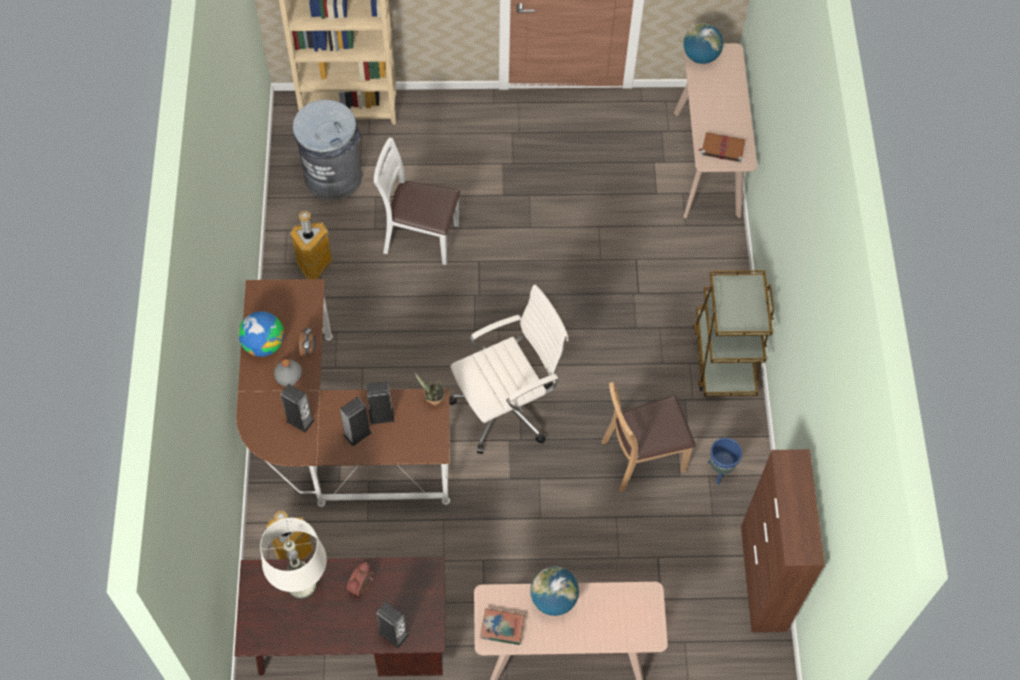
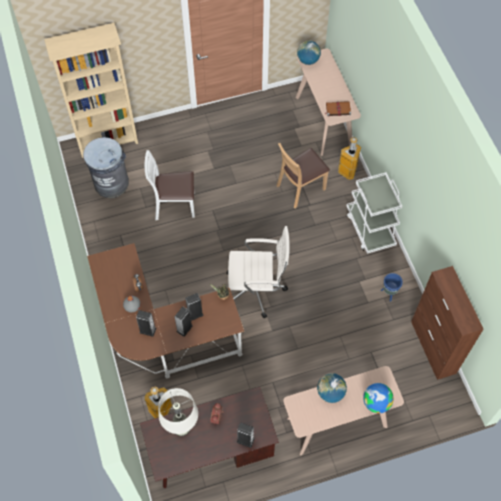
camera: 15 degrees left, 0 degrees up
(264, 344) = (111, 291): globe -> globe (376, 402)
(315, 266) = (117, 238): trash can -> trash can (348, 171)
(502, 628) = (307, 418): book -> none
(507, 407) = (257, 290): white office chair -> white office chair turned 45 degrees clockwise
(642, 457) = (343, 297): brown chair -> brown chair (300, 188)
(724, 357) = (370, 228): brown cart -> white cart

